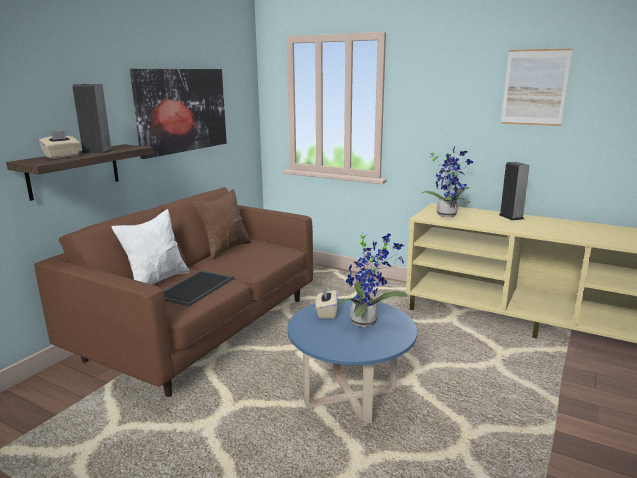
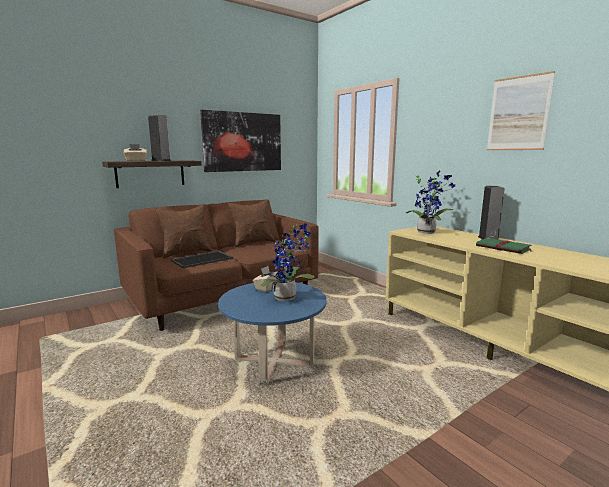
camera: 25 degrees right, 5 degrees down
(156, 281) = (186, 253): white pillow -> brown pillow
(538, 227) = (503, 248): none -> green book

